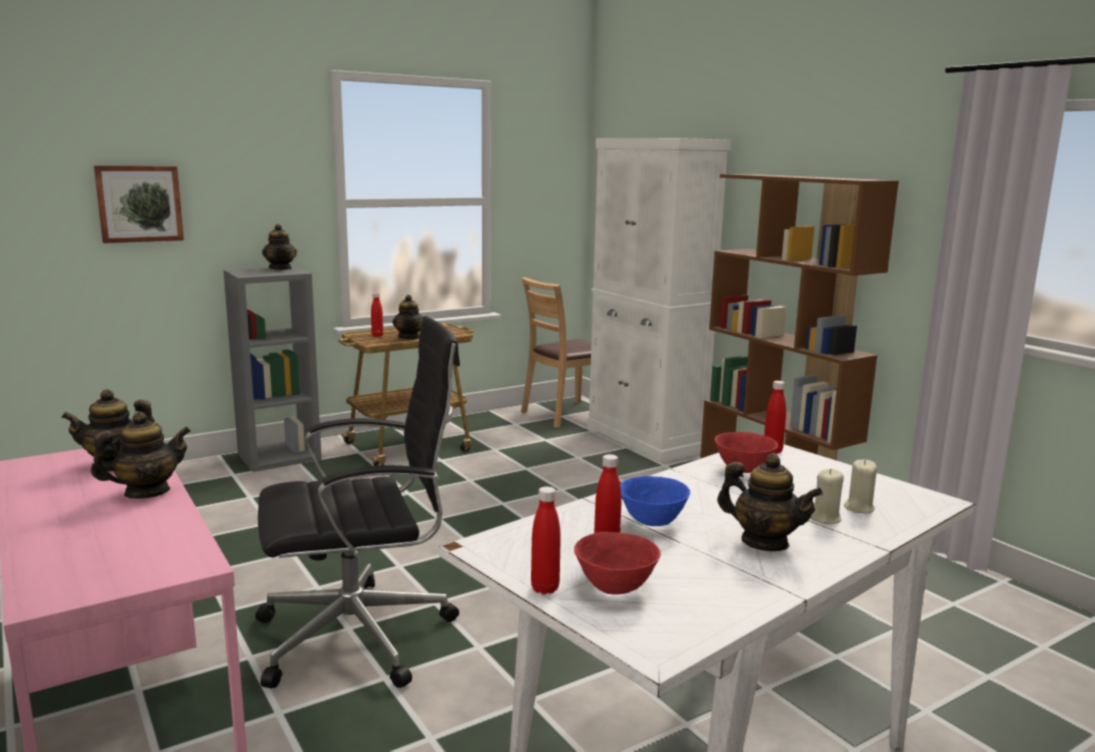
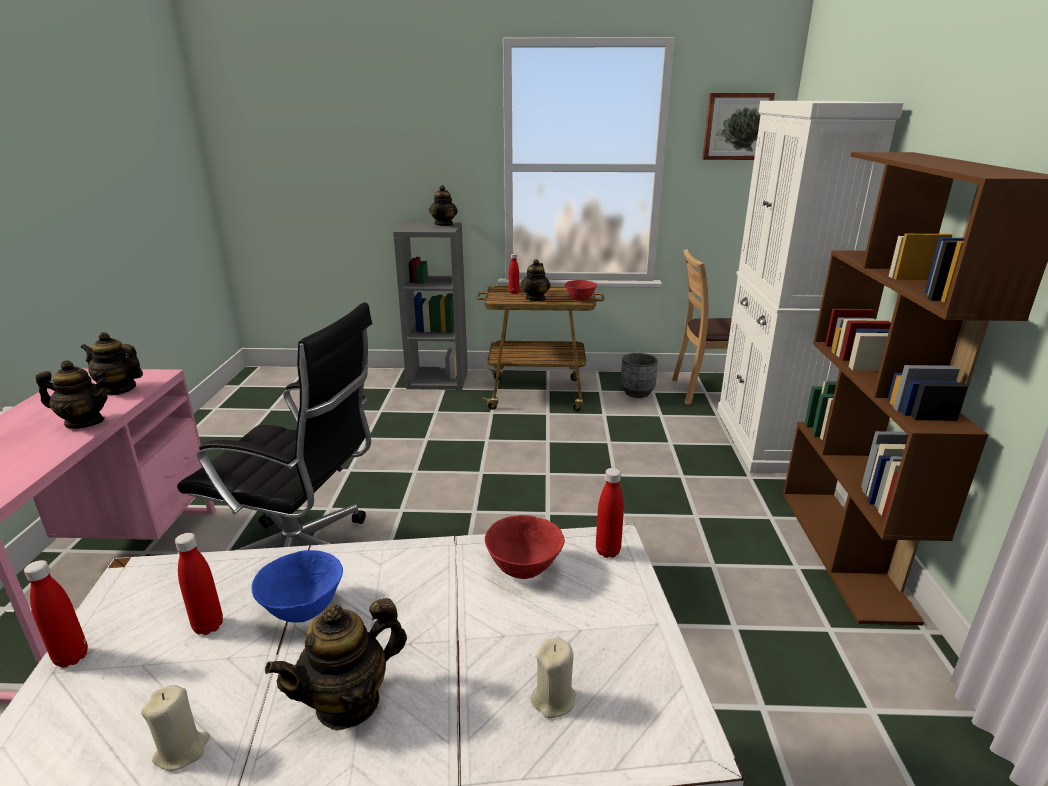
camera: 35 degrees right, 10 degrees up
(139, 203) = (342, 164): picture -> picture (737, 126)
(503, 427) = (637, 393): none -> grey planter
(615, 587) = (114, 690): red bowl -> red bowl (580, 299)
(764, 542) = (348, 702): teapot -> teapot turned 75 degrees clockwise
(825, 518) = (482, 697): beige candle -> beige candle (182, 750)

